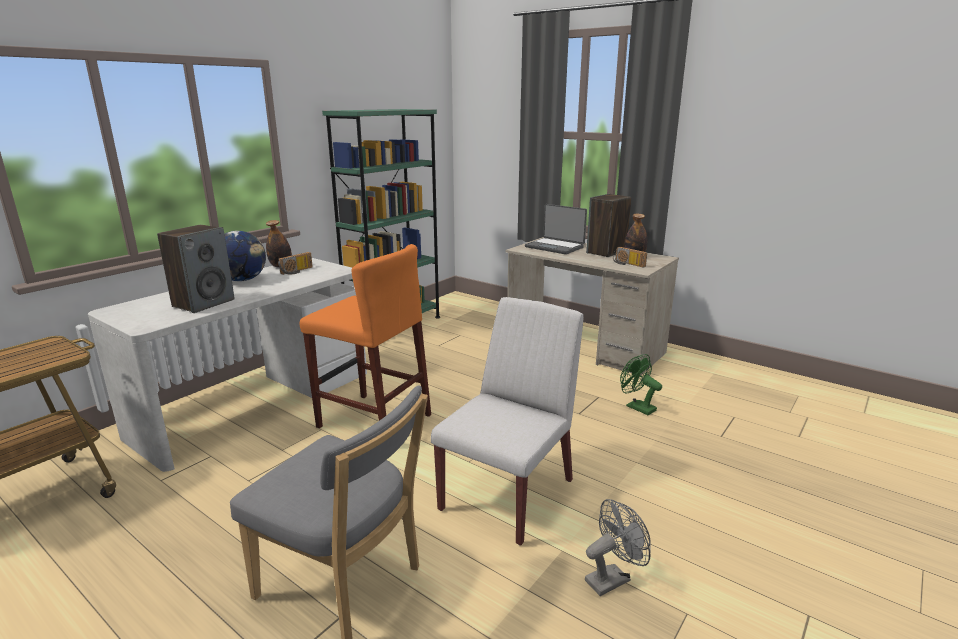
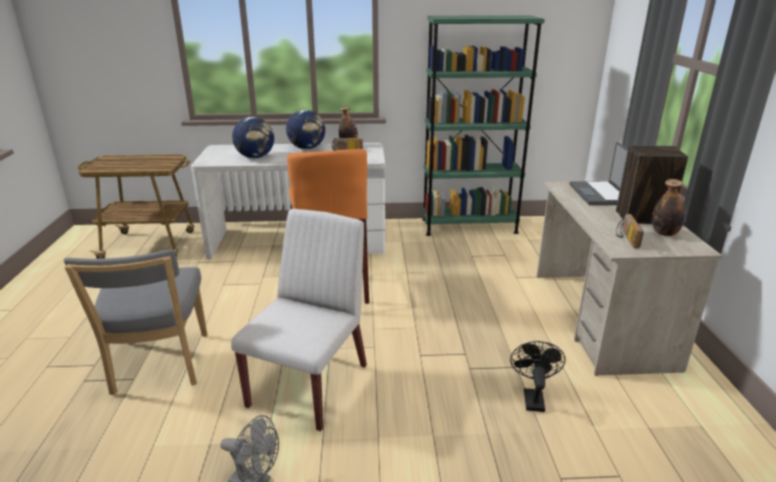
camera: 50 degrees right, 5 degrees up
(204, 303) = (255, 157): speaker -> globe
(508, 493) = (309, 384): white chair -> white chair turned 60 degrees counterclockwise
(636, 407) = (532, 397): green fan -> black fan

